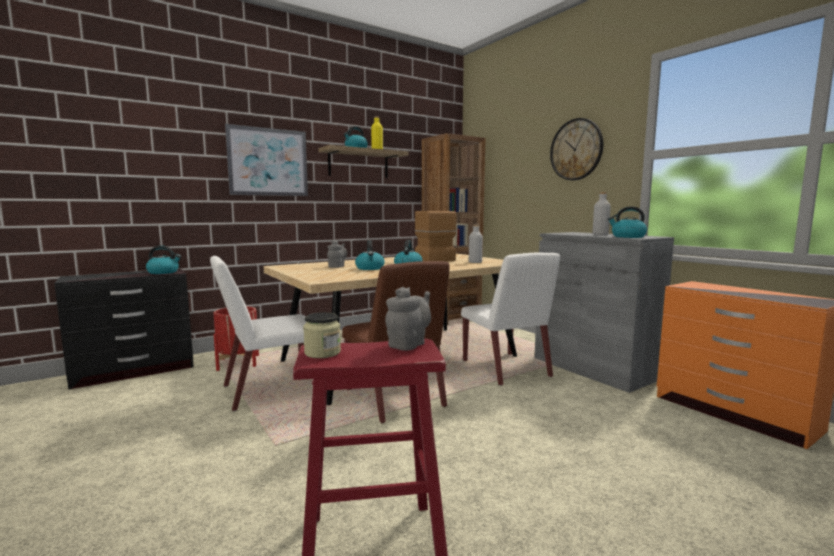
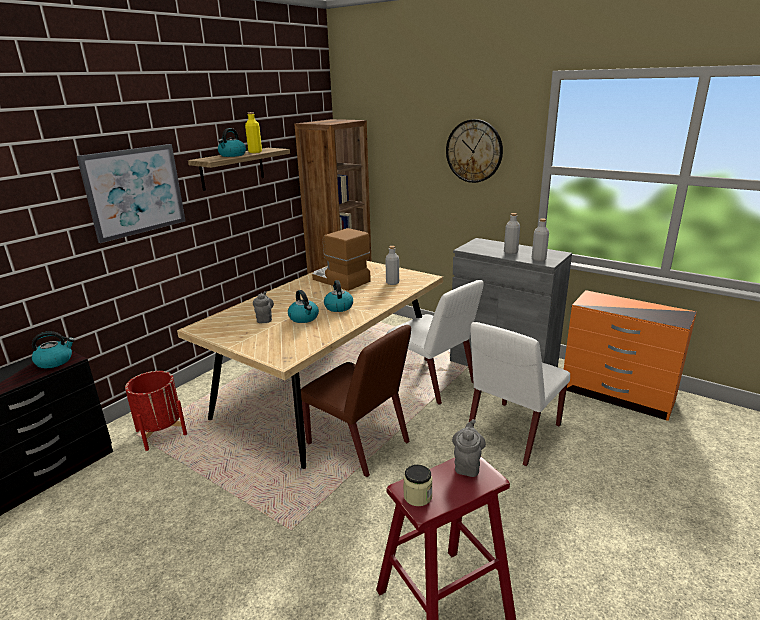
camera: 20 degrees left, 15 degrees up
(270, 390) = (229, 463): white chair -> white chair (513, 433)
(627, 237) = (538, 259): kettle -> grey bottle

